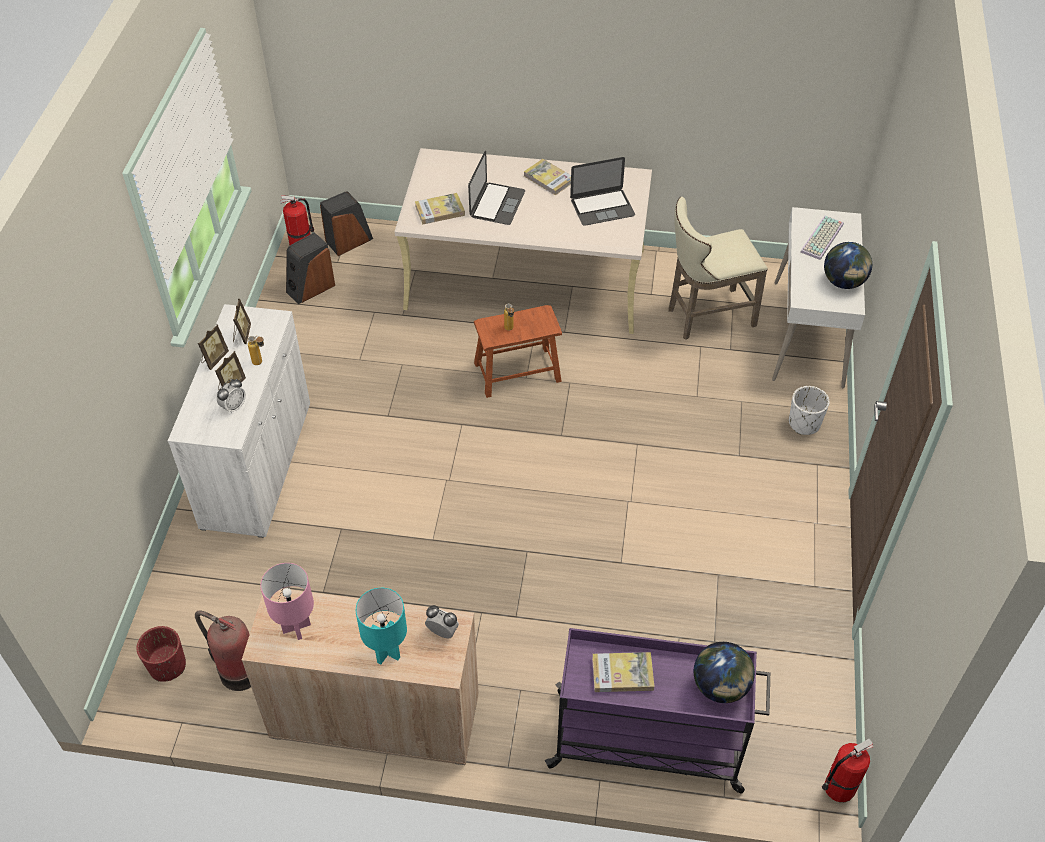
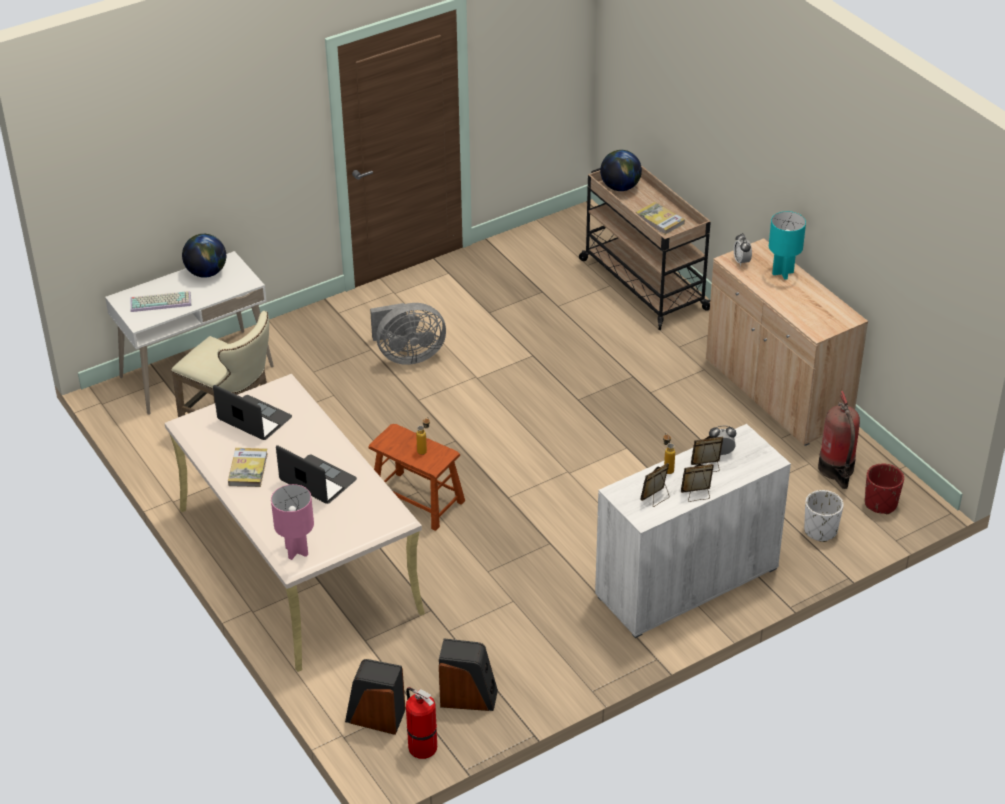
camera: 130 degrees left, 10 degrees down
(297, 628) = (820, 313): pink table lamp -> pink table lamp (296, 551)
(440, 210) = (366, 509): book -> none
(497, 204) = (318, 480): laptop -> laptop turned 60 degrees clockwise
(650, 742) = (642, 283): purple cart -> beige cart
(705, 474) = (408, 356): none -> grey fan
(804, 423) = (303, 334): white planter -> white planter (820, 530)
(838, 788) = (579, 212): fire extinguisher -> none

